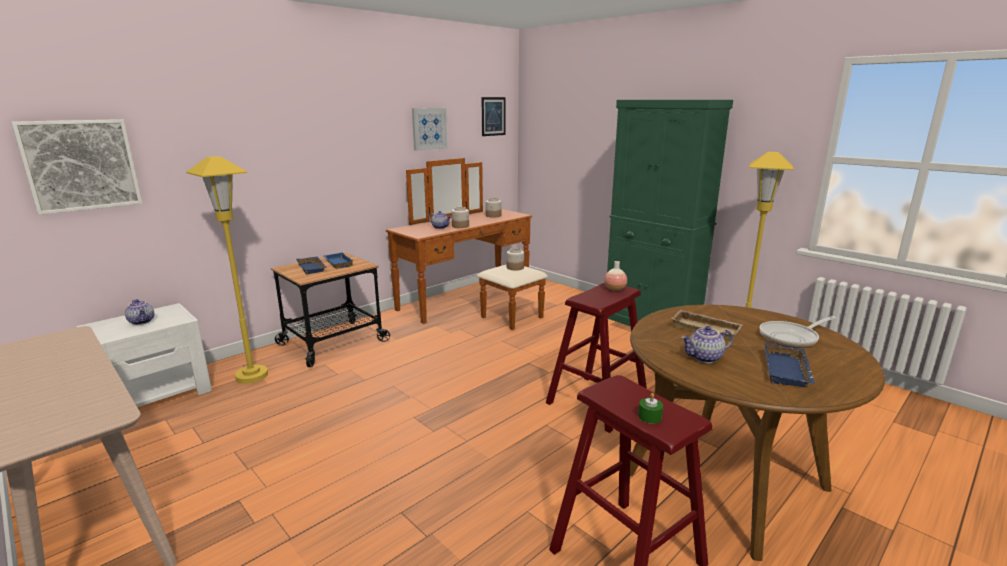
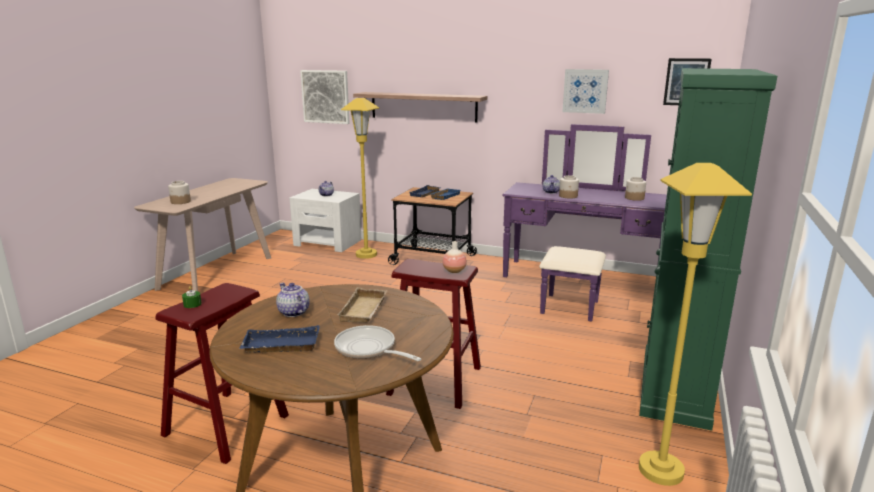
camera: 65 degrees right, 0 degrees up
(264, 162) = (423, 106): none -> shelf
(475, 302) = (579, 284): brown dresser -> purple dresser
(515, 268) = (580, 253): jar -> jar (180, 202)

